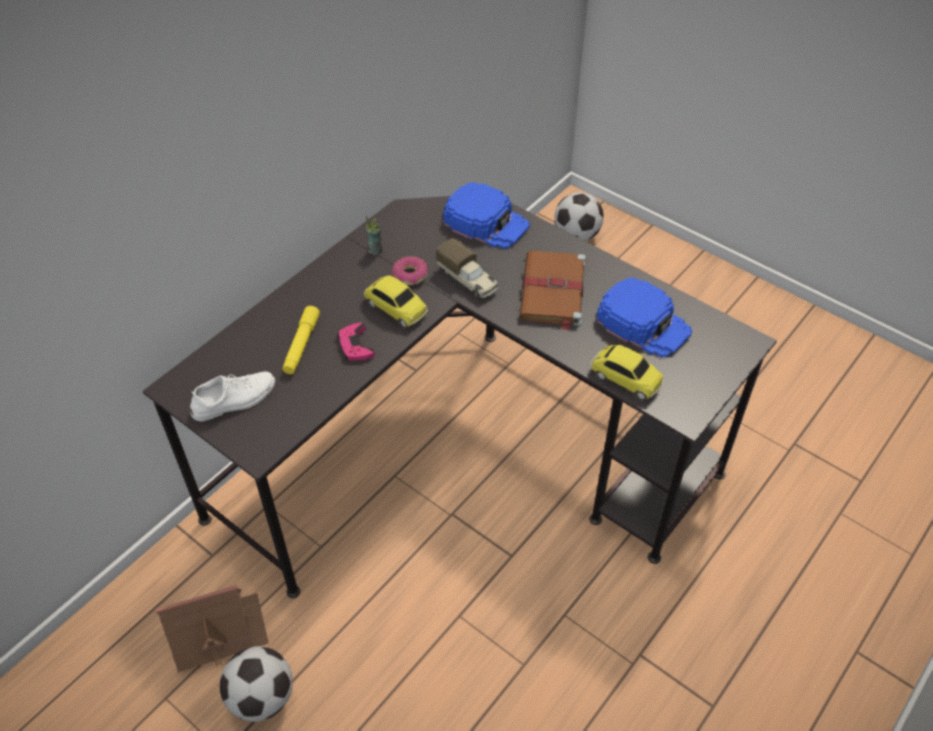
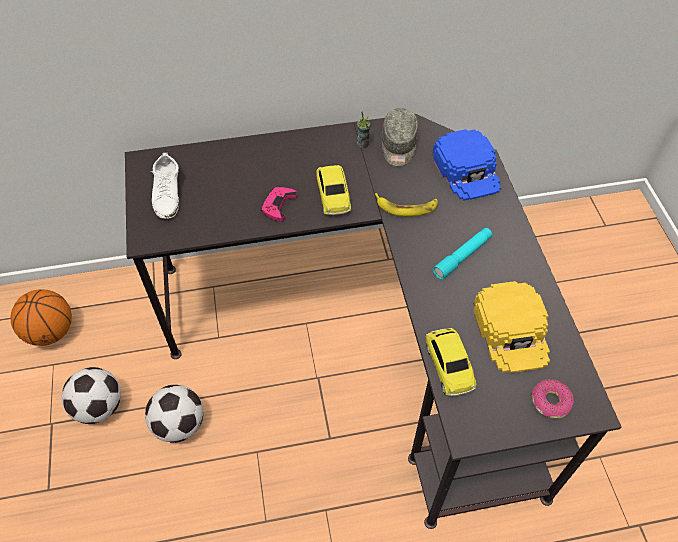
camera: 40 degrees right, 5 degrees up
(128, 670) = (51, 331): none -> basketball
(218, 631) = (114, 346): toy house -> none
(234, 400) = (167, 193): white shoe -> white shoe turned 75 degrees clockwise
(301, 345) = (245, 182): yellow flashlight -> none
(408, 234) = (398, 145): none -> grey cap
(410, 275) = (368, 177): donut -> donut (550, 402)
(468, 280) = (406, 207): toy truck -> banana
(552, 292) = (462, 256): brown book -> turquoise flashlight
(576, 235) = (606, 232): football -> football (179, 424)
(644, 323) = (512, 331): blue cap -> yellow cap

